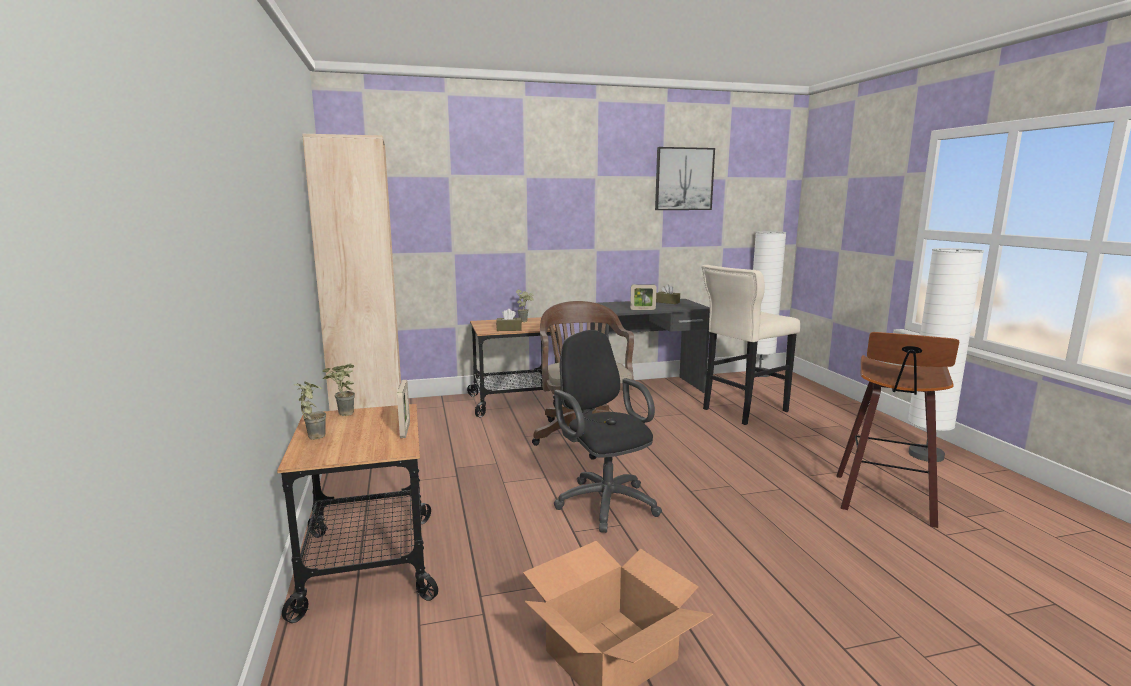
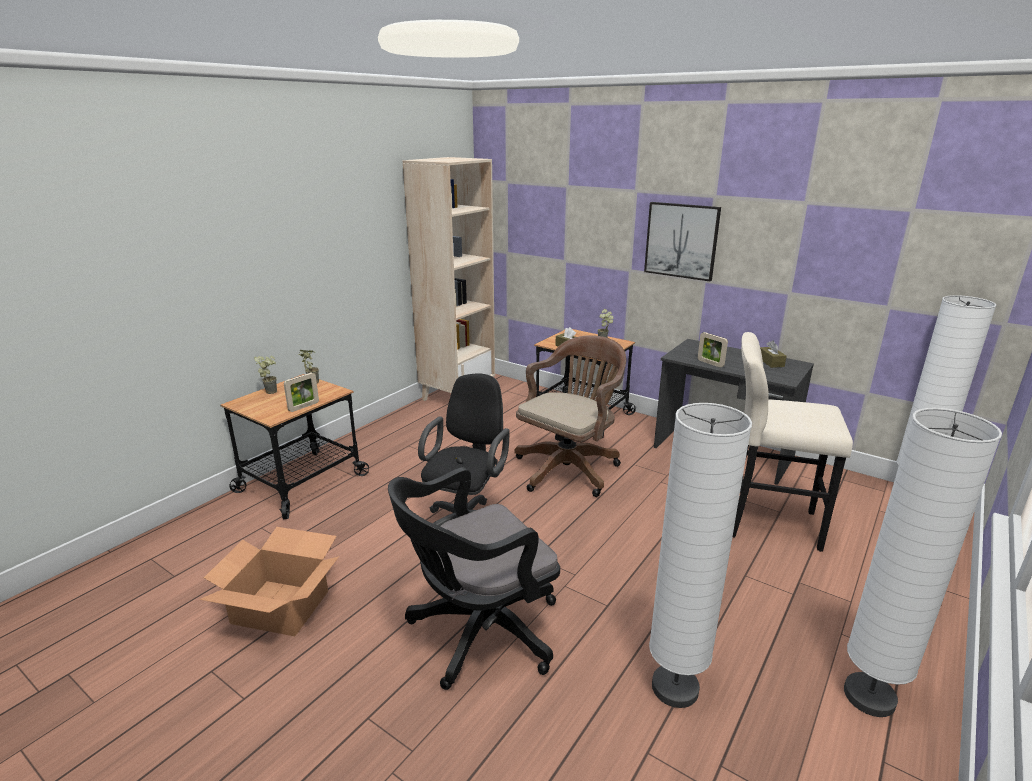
camera: 50 degrees right, 10 degrees up
(684, 179) = (836, 207): picture -> picture (681, 240)
(768, 551) = (478, 634): none -> black office chair
(887, 502) = (674, 688): stool -> white floor lamp

